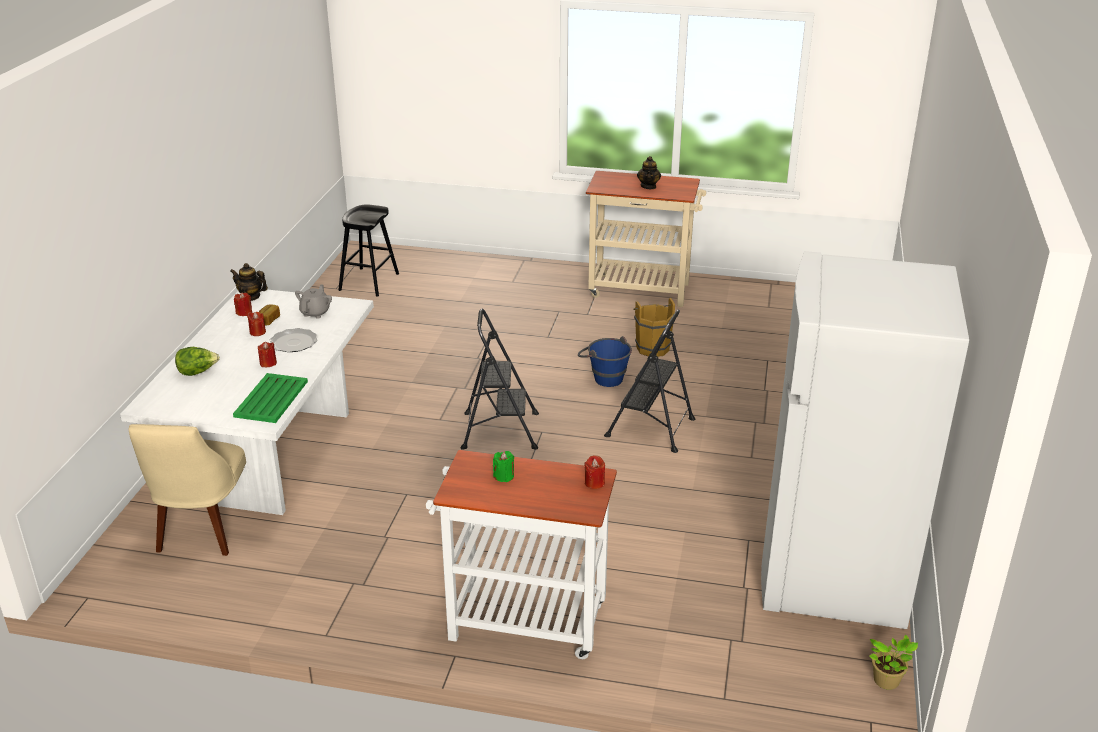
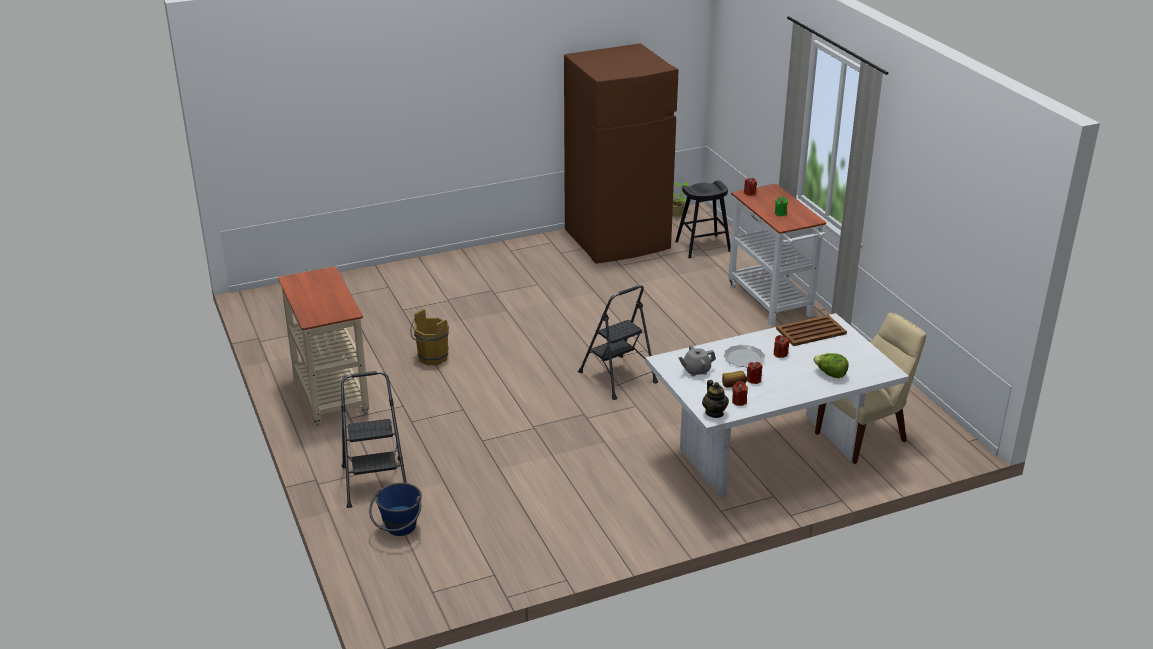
camera: 125 degrees left, 0 degrees up
(270, 399) = (811, 331): green tray -> brown tray
(369, 282) = (459, 559): black stool -> black stool (703, 246)
(604, 377) = (499, 363): blue bucket -> blue bucket (399, 530)
(648, 186) = (320, 292): teapot -> none
(652, 428) = (544, 324): black step ladder -> black step ladder (375, 480)
(832, 573) = (617, 239): white fridge -> brown fridge

